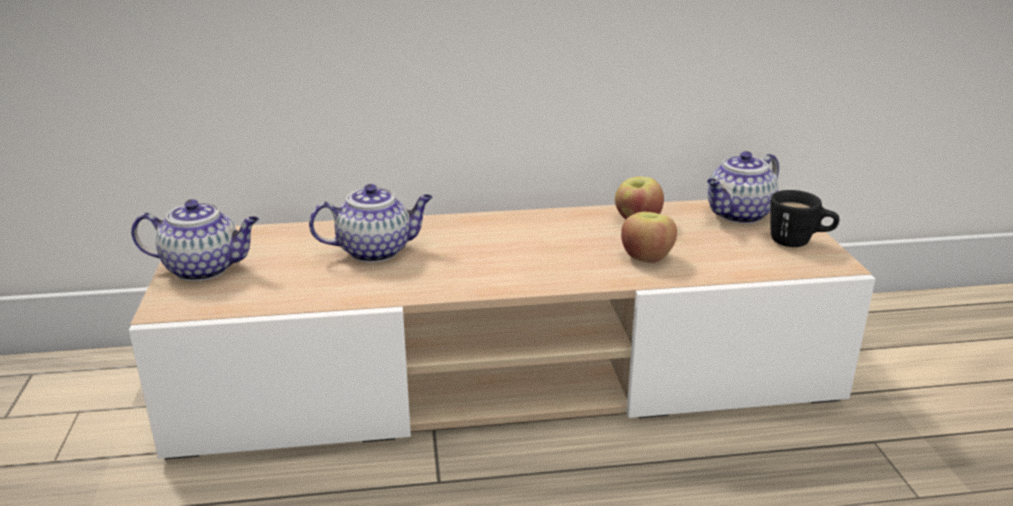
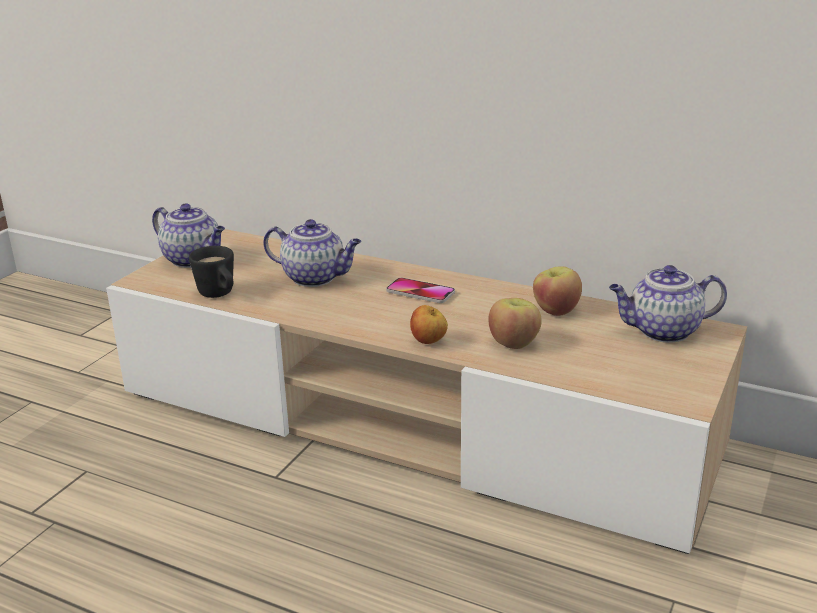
camera: 35 degrees right, 0 degrees up
(500, 237) = (420, 292): none -> phone
(575, 279) = (429, 342): none -> apple
(799, 242) = (682, 372): black mug -> black mug (219, 295)

